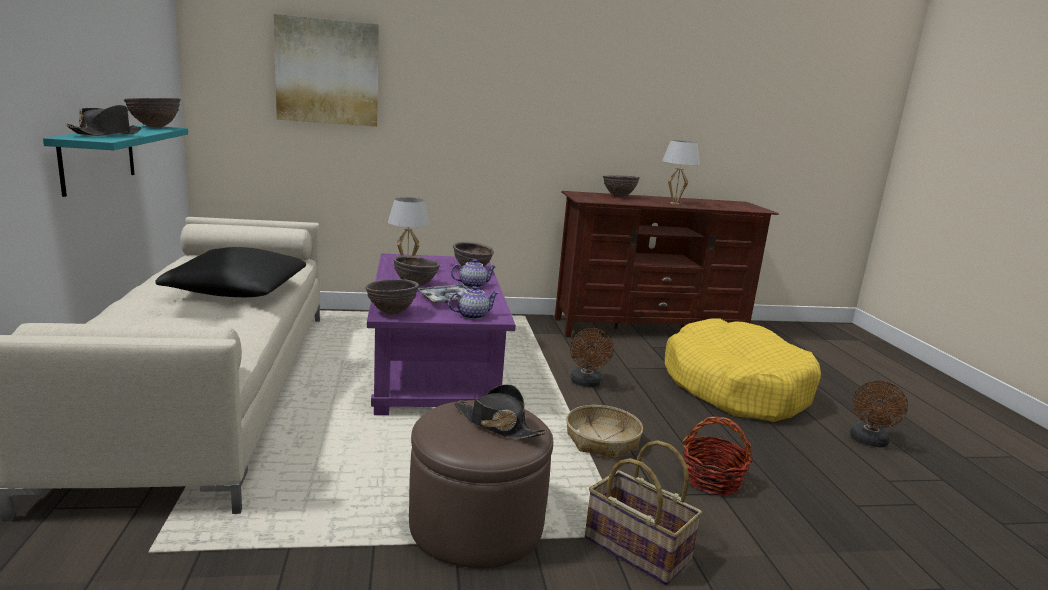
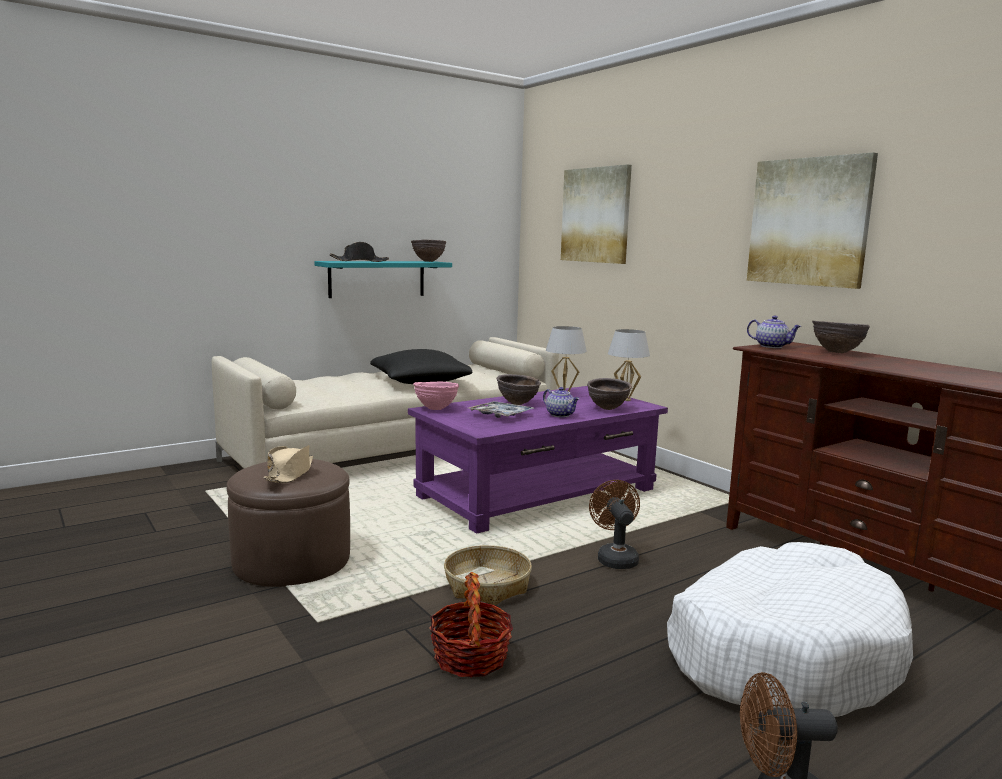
camera: 65 degrees right, 5 degrees down
(391, 313) = (436, 409): brown bowl -> pink bowl
(472, 315) = (473, 425): teapot -> teapot (772, 346)
(497, 425) = (290, 474): black hat -> beige hat
(571, 100) = (809, 222): none -> picture
(586, 383) = (615, 558): brown fan -> brown fan turned 105 degrees clockwise
(635, 549) = (297, 629): basket -> none
(674, 203) = (890, 367): white table lamp -> white table lamp (625, 400)
(735, 387) = (782, 653): yellow dog bed -> white dog bed

